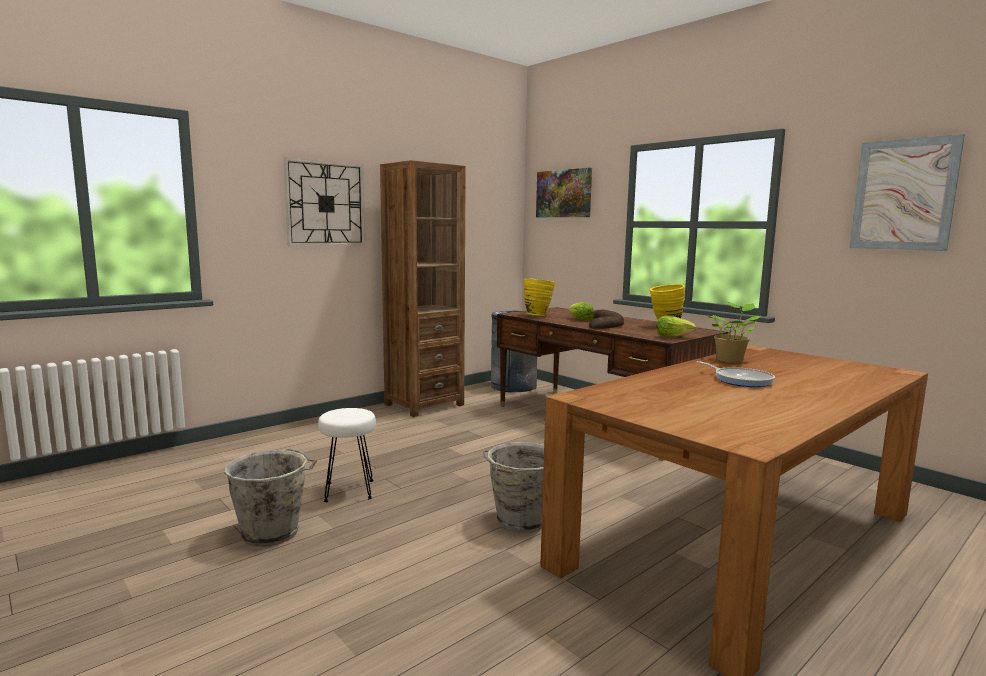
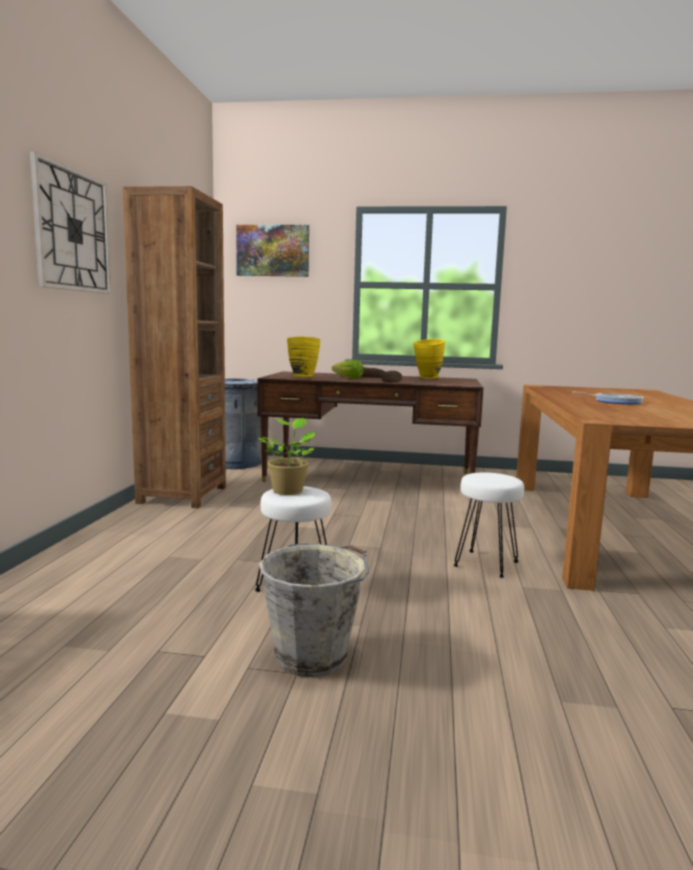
camera: 40 degrees left, 0 degrees up
(521, 521) = (486, 563): grey bucket -> white stool
(673, 336) = (463, 383): lettuce -> none
(730, 360) = (557, 392): potted plant -> potted plant (288, 490)
(903, 195) = (596, 265): picture -> none

